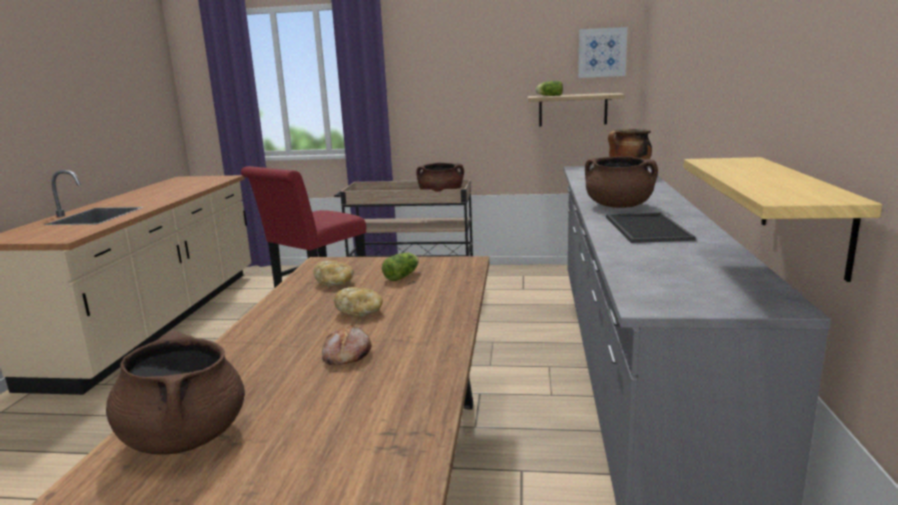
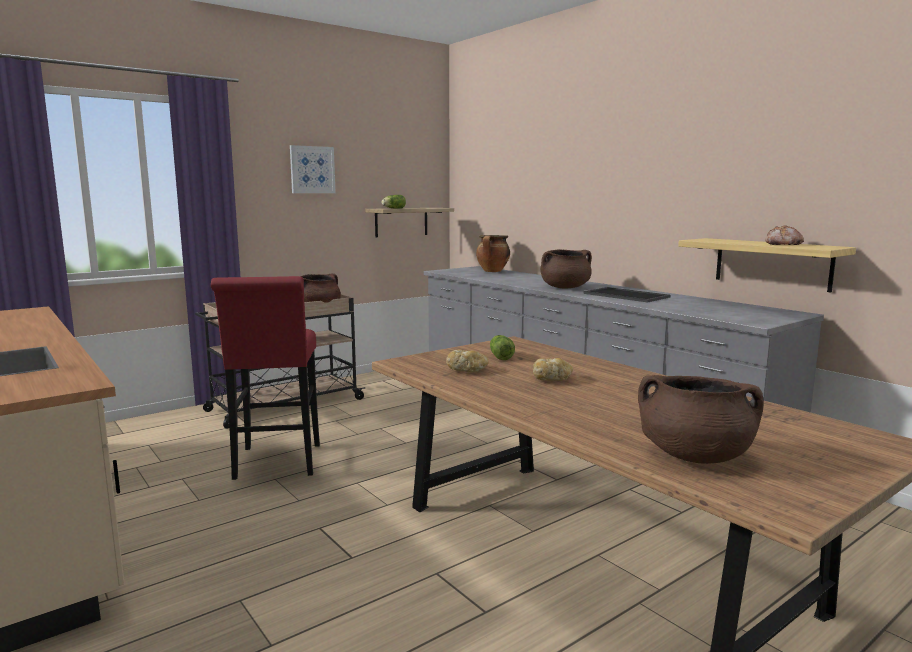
camera: 45 degrees left, 5 degrees down
(346, 355) = (628, 398): bread -> bread (783, 244)
(602, 52) = (421, 172): picture -> picture (312, 169)

